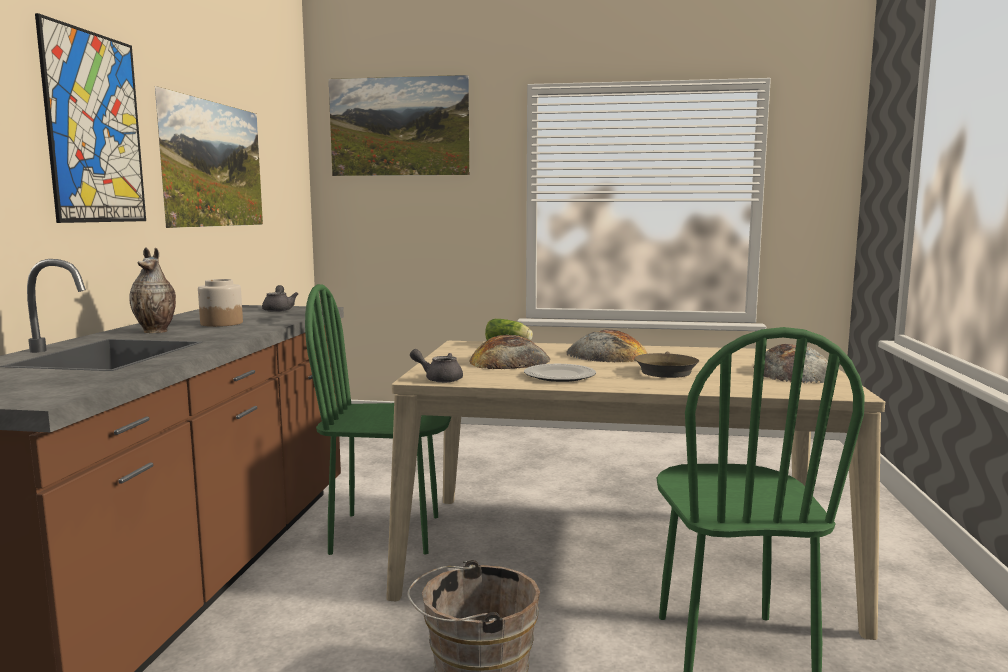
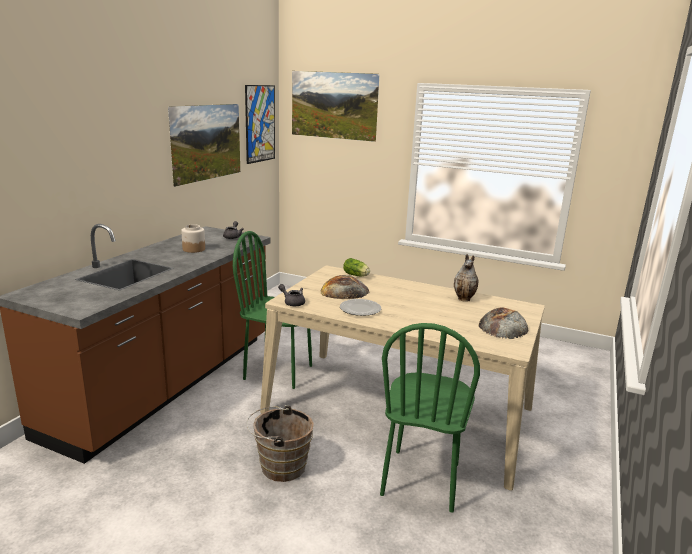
camera: 15 degrees right, 10 degrees up
(94, 128) = (131, 140): picture -> picture (260, 123)
(157, 331) = (158, 254): vase -> vase (464, 299)
(606, 355) = (406, 292): bread -> none
(665, 371) = (426, 313): brown frying pan -> none

